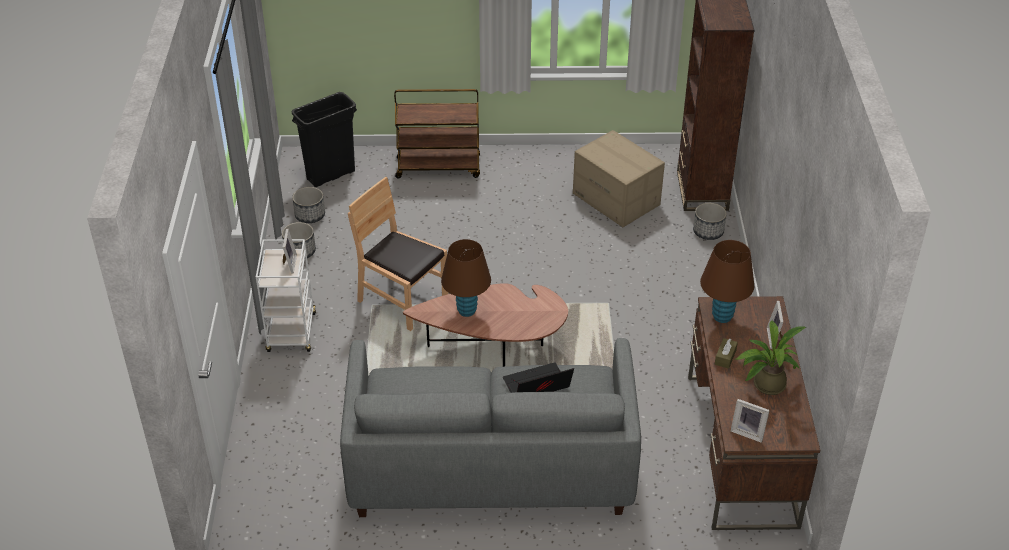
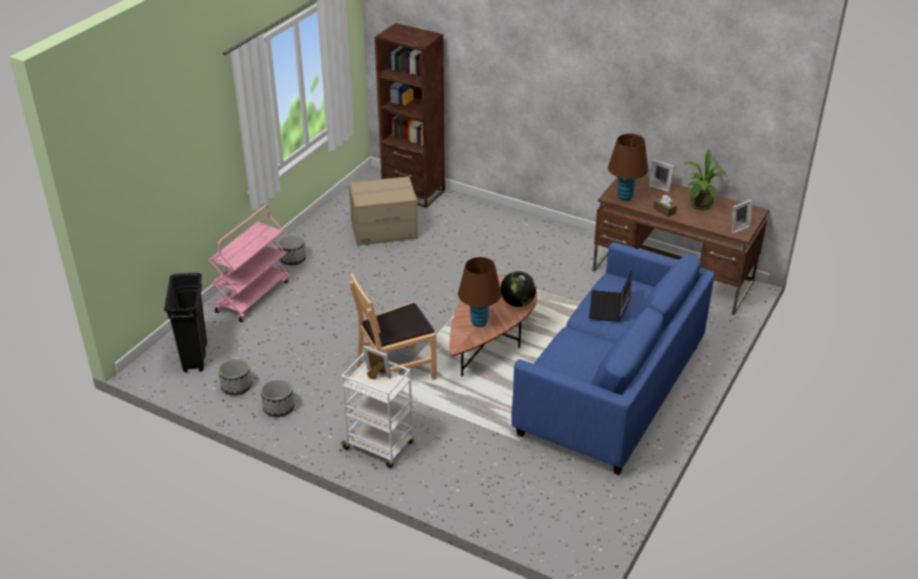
camera: 60 degrees left, 5 degrees down
(439, 167) = (253, 296): brown cart -> pink cart
(490, 465) = (611, 389): grey sofa -> blue sofa
(521, 325) = (517, 303): none -> globe
(708, 231) = (458, 207): planter -> planter (292, 259)

